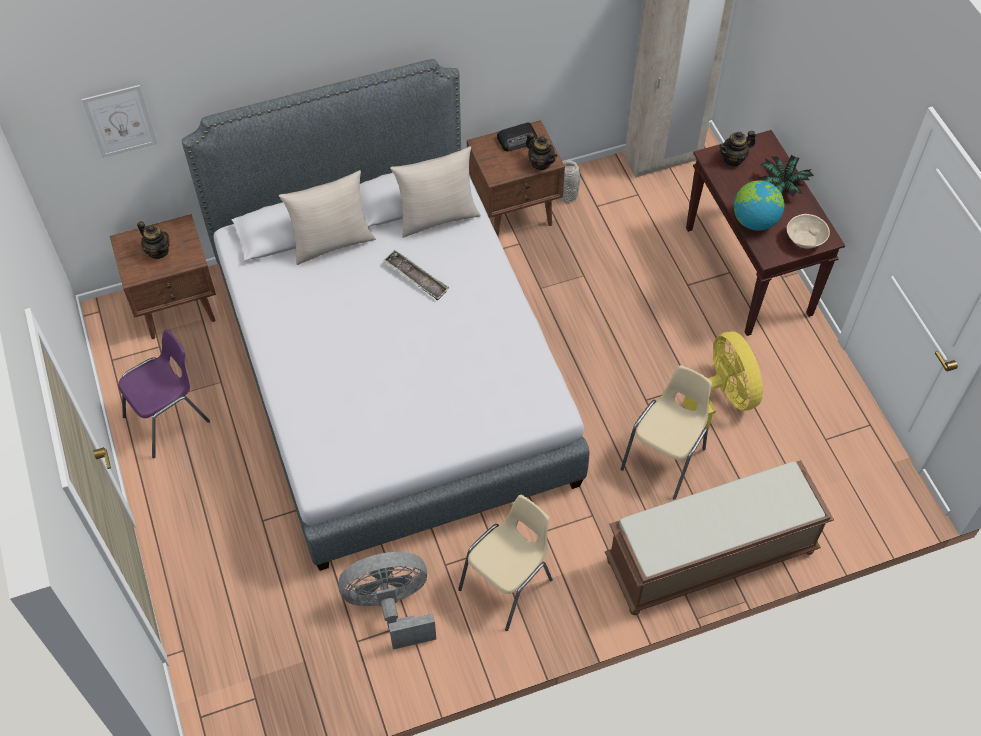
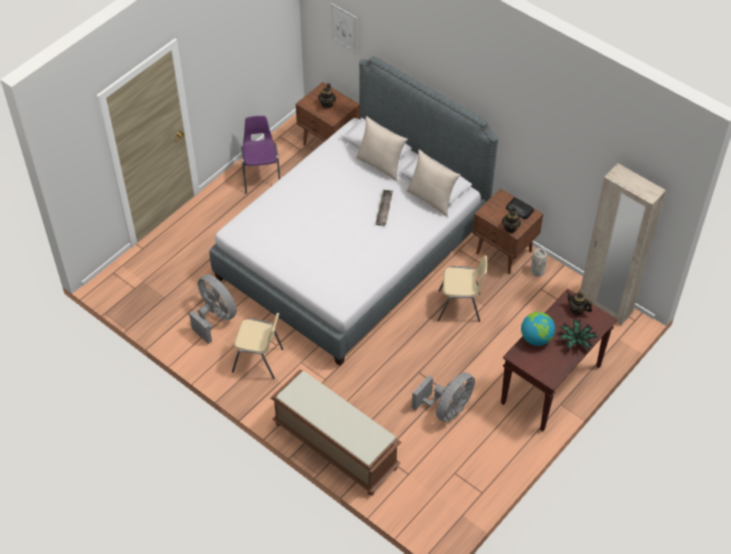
camera: 60 degrees right, 5 degrees down
(169, 419) = (261, 176): purple chair -> purple chair turned 120 degrees counterclockwise
(665, 458) = (385, 398): beige chair -> beige chair (460, 307)
(722, 398) = (447, 409): yellow fan -> grey fan
(805, 240) = (541, 369): beige bowl -> none

